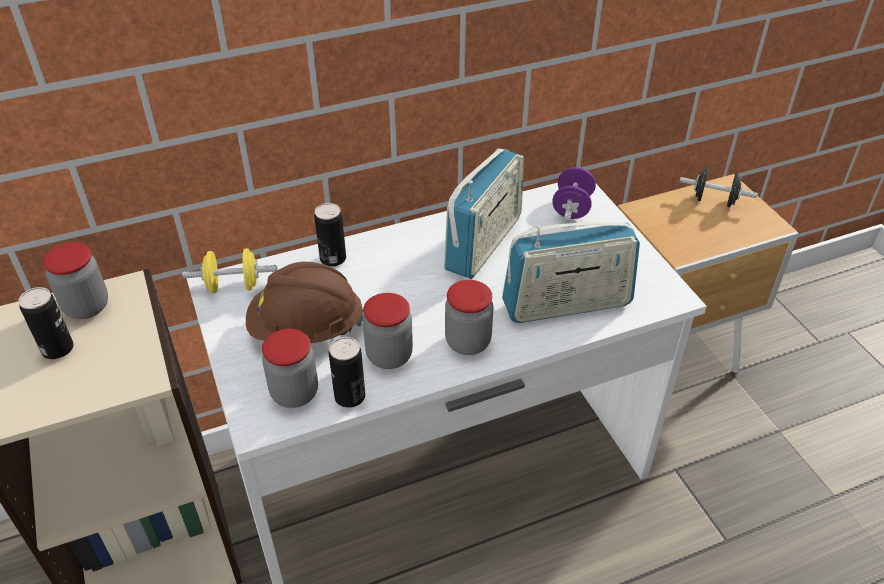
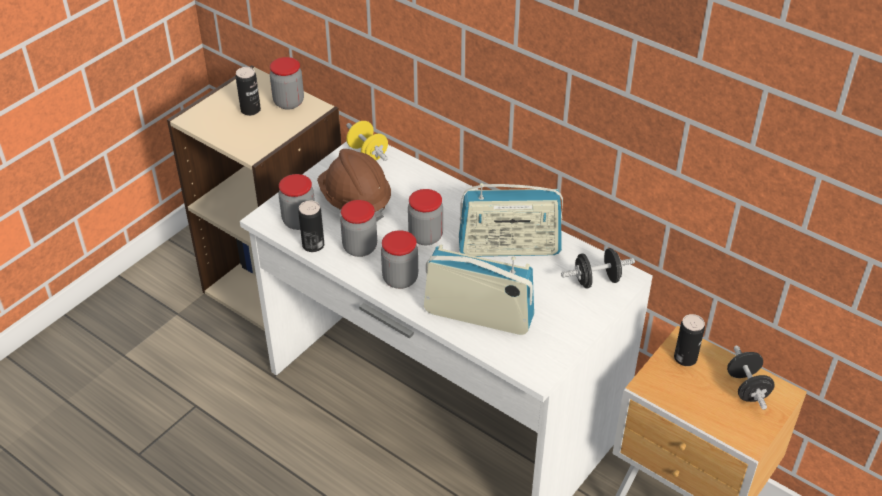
camera: 60 degrees right, 0 degrees up
(333, 258) = (429, 183): can -> can (685, 358)
(416, 295) = (425, 236): none -> jar
(567, 304) = (478, 315): radio -> radio turned 150 degrees clockwise
(572, 208) = (596, 280): purple dumbbell -> black dumbbell

